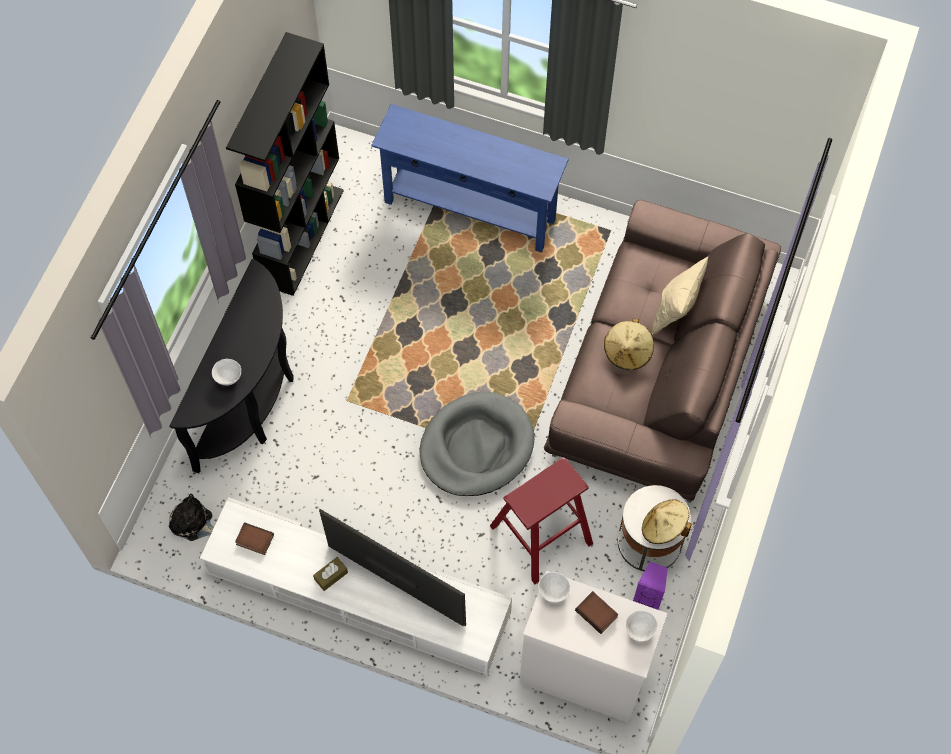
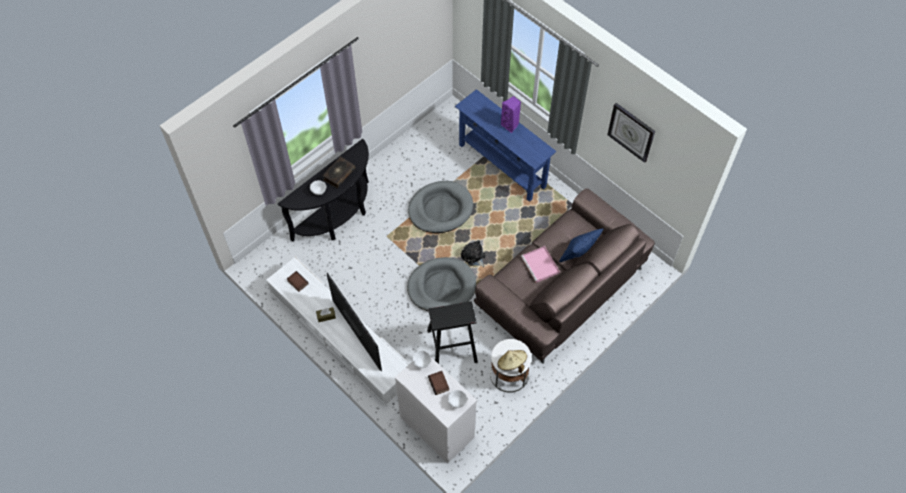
camera: 25 degrees right, 5 degrees down
(193, 523) = (277, 265): plush toy -> plush toy (473, 257)
(245, 335) = (338, 174): none -> book
(301, 236) = (407, 145): black bookcase -> none
(409, 320) = (440, 209): none -> grey dog bed
(541, 535) = (452, 346): red stool -> black stool
(628, 352) = (540, 265): beige hat -> pink tray
(648, 597) = (493, 403): purple speaker -> purple speaker (510, 125)
(675, 311) = (578, 255): beige pillow -> blue pillow
(706, 90) = (631, 132): none -> wall clock

